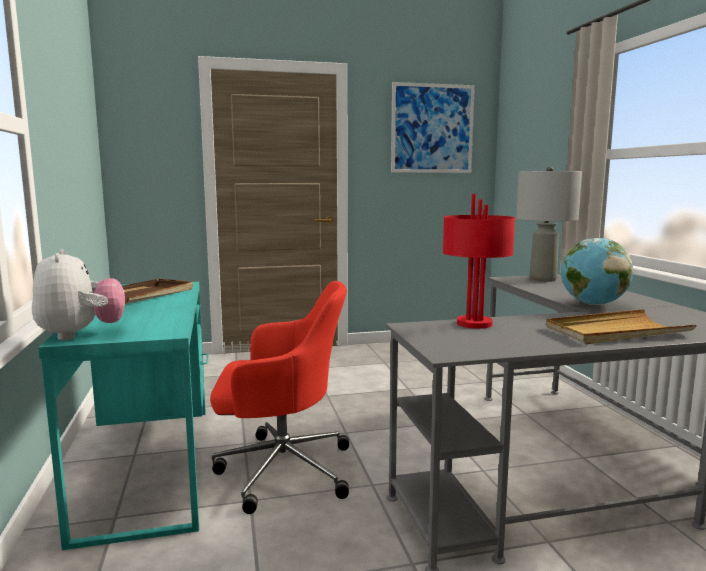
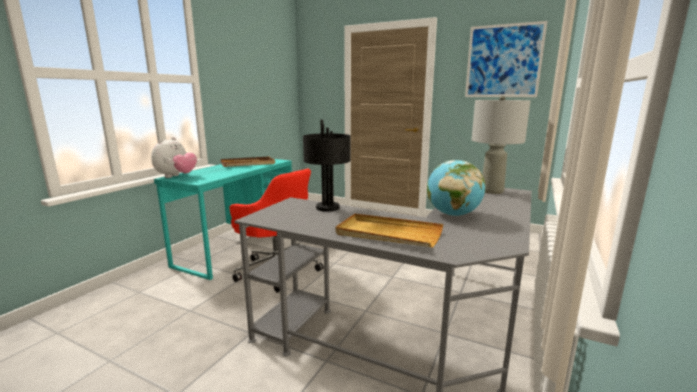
camera: 40 degrees right, 5 degrees up
(474, 323) = (328, 207): red table lamp -> black table lamp

